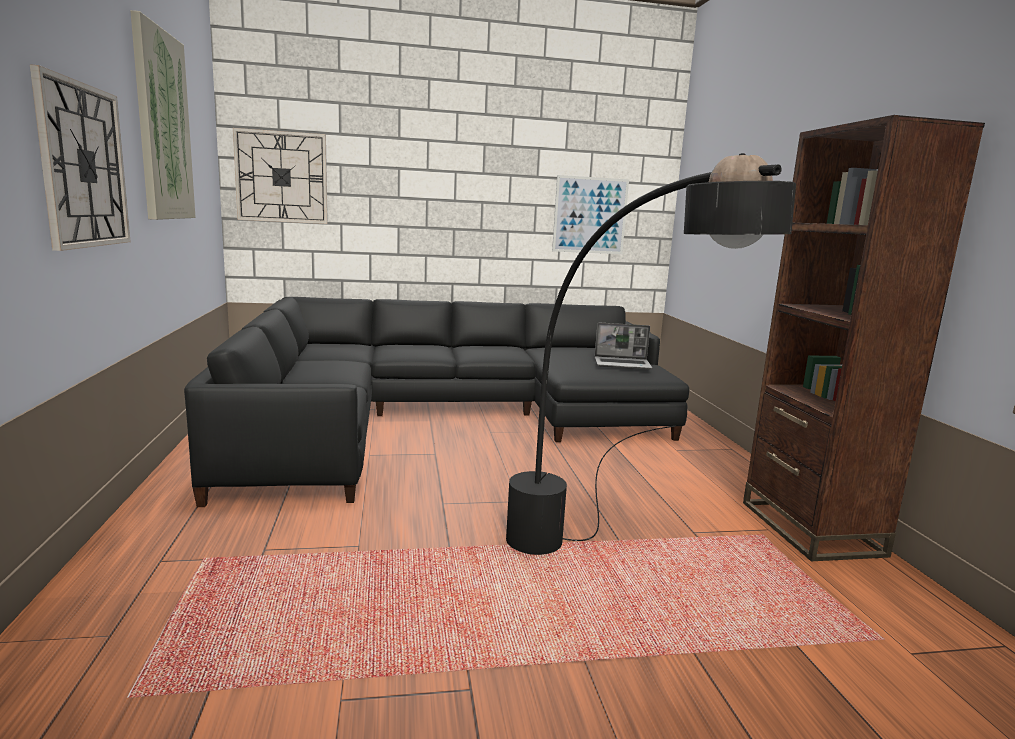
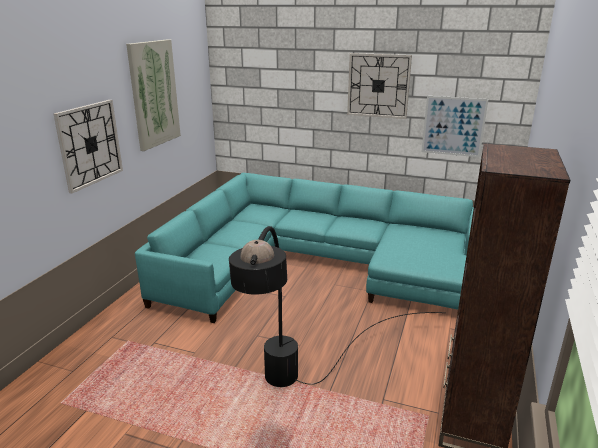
camera: 30 degrees right, 10 degrees up
(281, 177) = (244, 97): wall clock -> wall clock (378, 86)
(442, 417) = (315, 265): black sofa -> turquoise sofa
(623, 364) = (434, 254): laptop -> none

